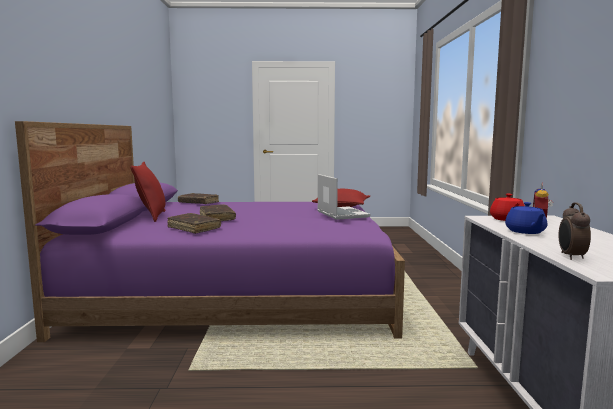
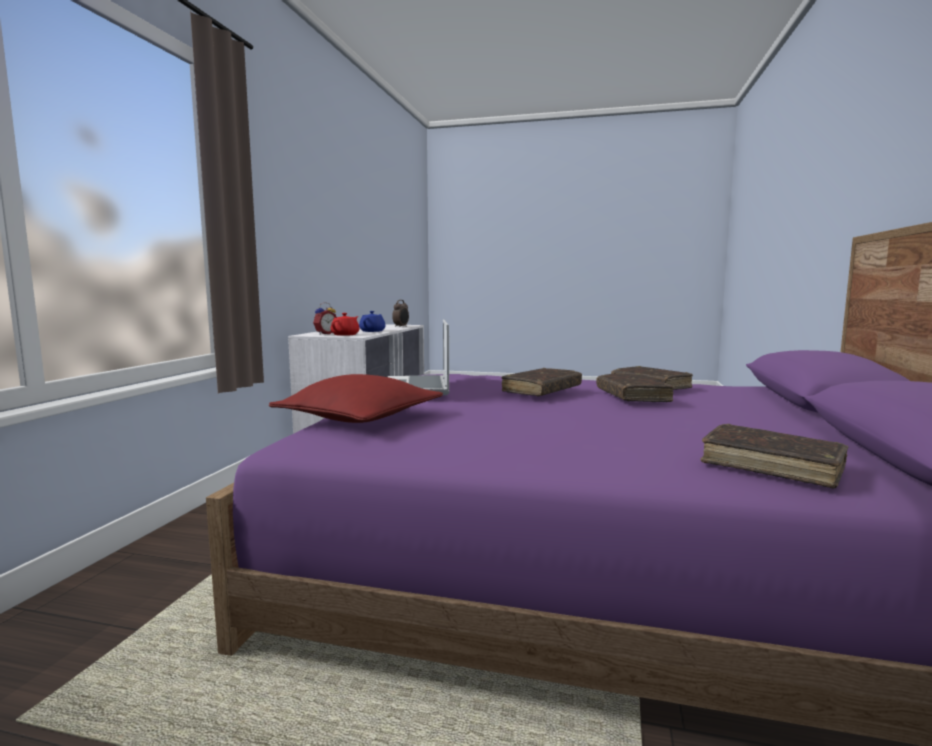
camera: 165 degrees left, 0 degrees up
(152, 216) = (782, 415): red pillow -> none
(269, 216) = (541, 390): none -> brown book

